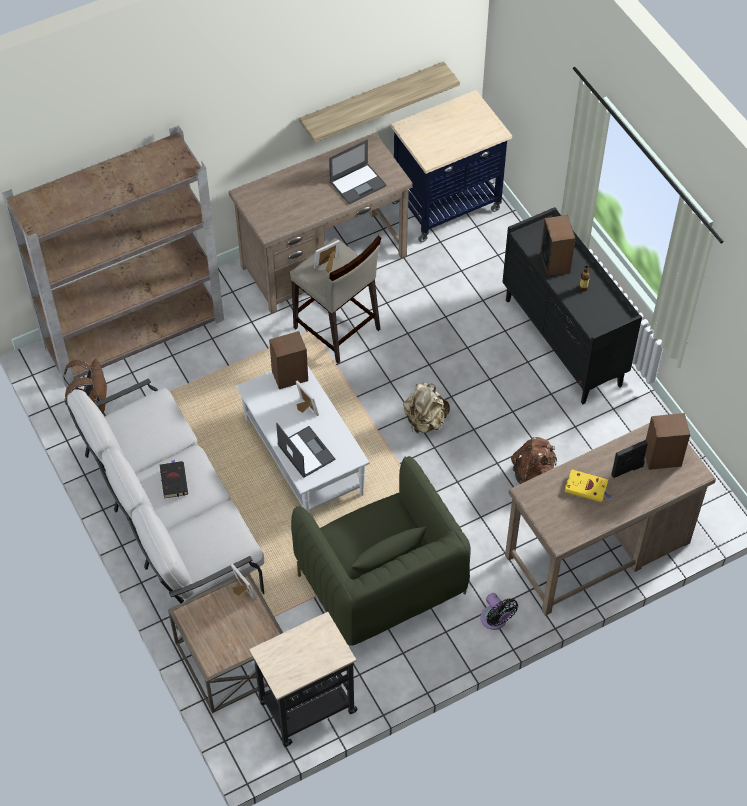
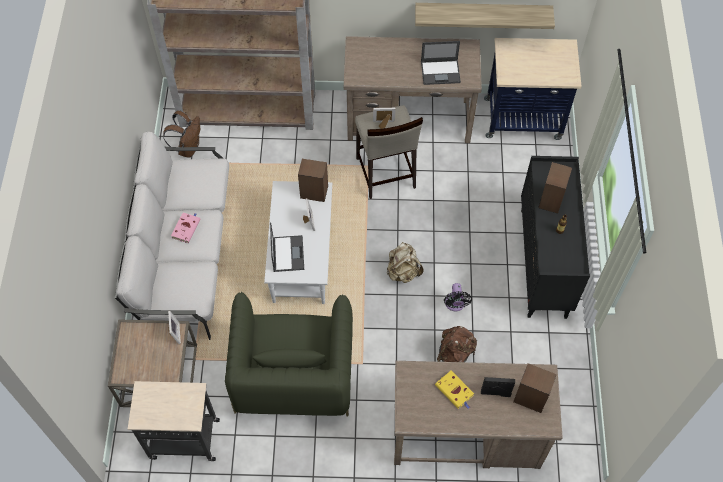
camera: 30 degrees right, 5 degrees up
(173, 480) = (186, 228): black book -> pink book
(495, 620) = (355, 448): black fan -> black fan (455, 304)

